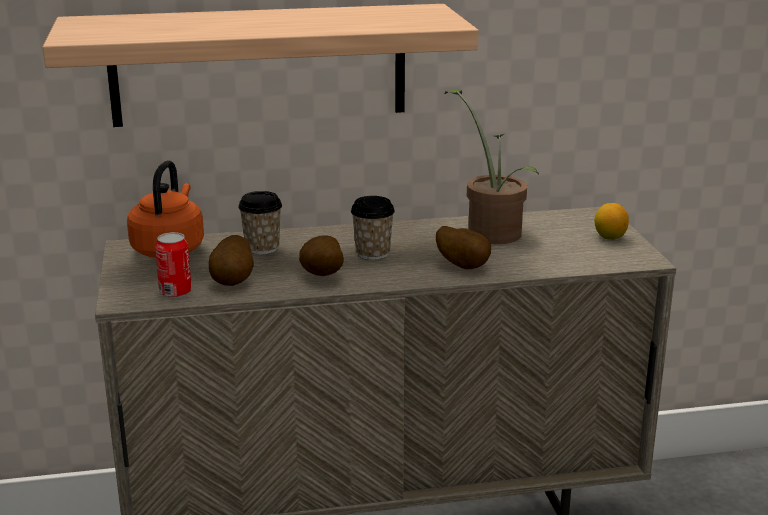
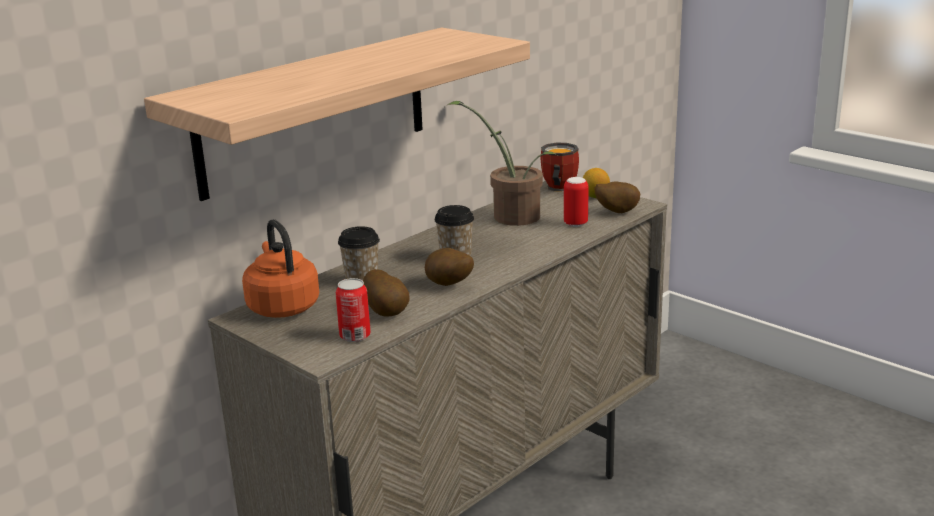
camera: 35 degrees left, 0 degrees up
(464, 266) = (536, 245): potato -> potato (616, 212)
(539, 258) = (575, 223): none -> can
(583, 218) = (557, 189): none -> mug

